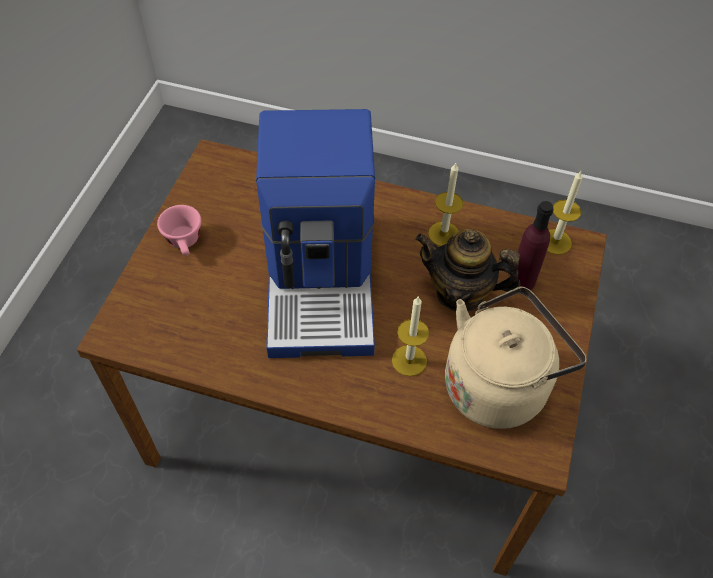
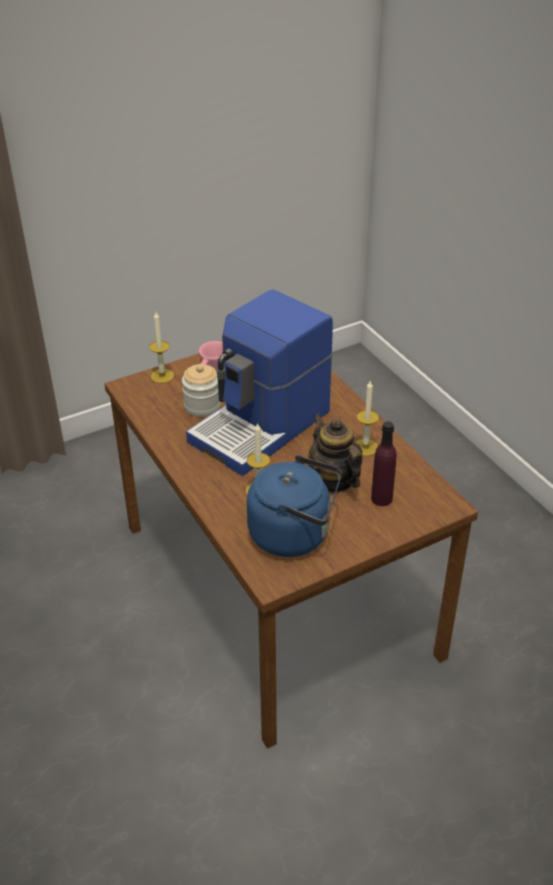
camera: 45 degrees right, 15 degrees down
(230, 299) = (202, 406): none -> jar
(499, 384) = (294, 534): beige kettle -> blue kettle
(555, 242) = (434, 493): candle -> candle (162, 376)

